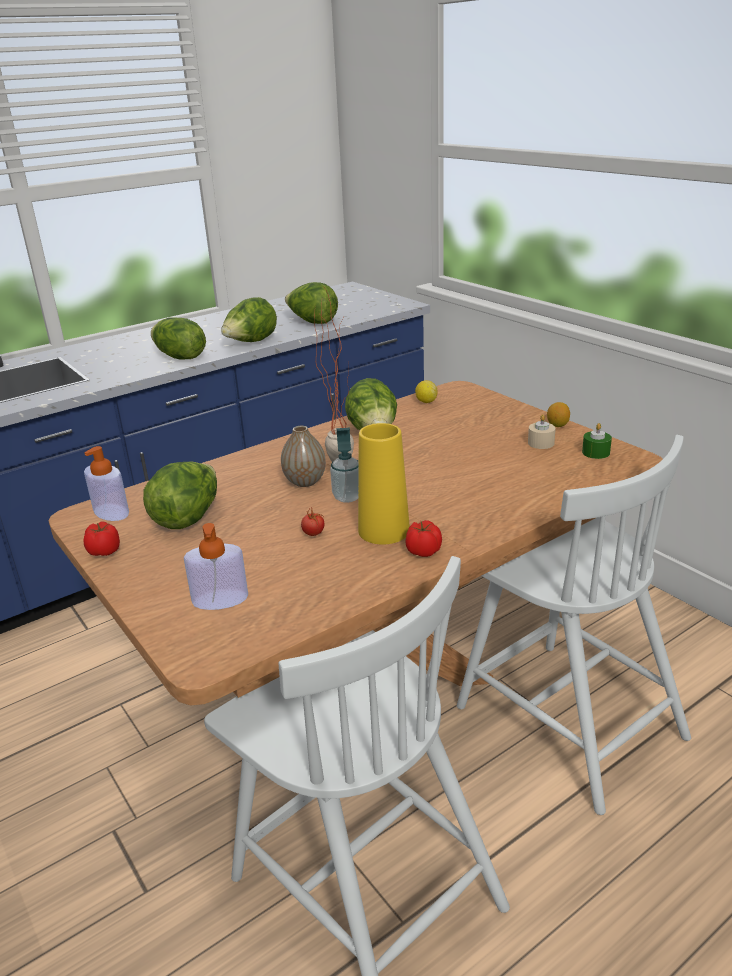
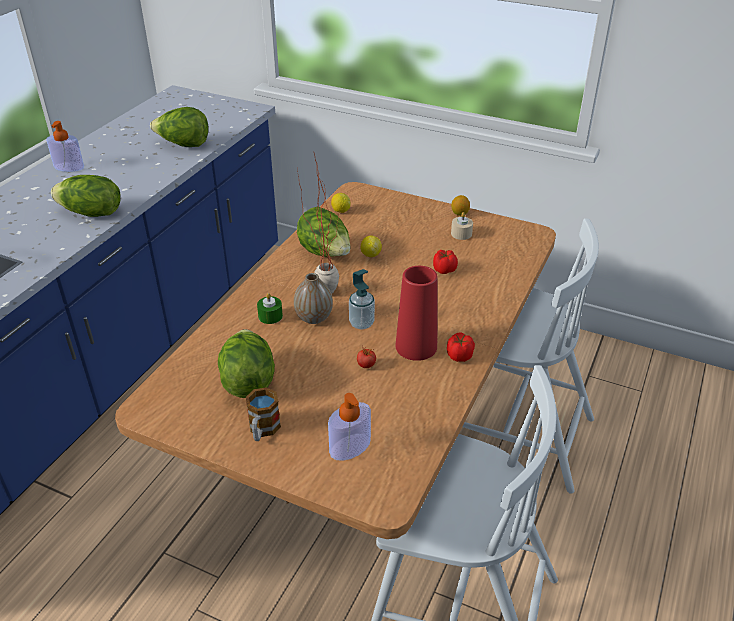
camera: 30 degrees left, 10 degrees up
(105, 551) = (207, 436): tomato -> tomato (444, 269)
(111, 512) = (172, 397): soap dispenser -> soap dispenser (69, 167)
(156, 560) = (263, 430): none -> mug
(251, 343) = (148, 182): lettuce -> none
(384, 530) = (416, 346): yellow vase -> red vase
(419, 442) = (370, 254): none -> lemon
(596, 452) = (505, 234): green candle -> green candle (270, 316)

